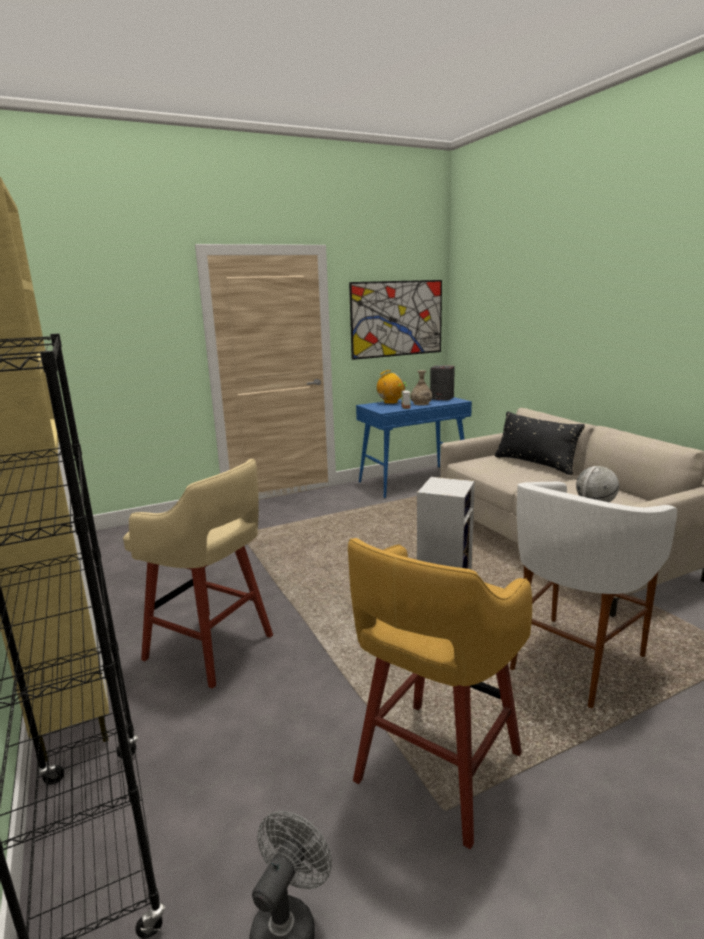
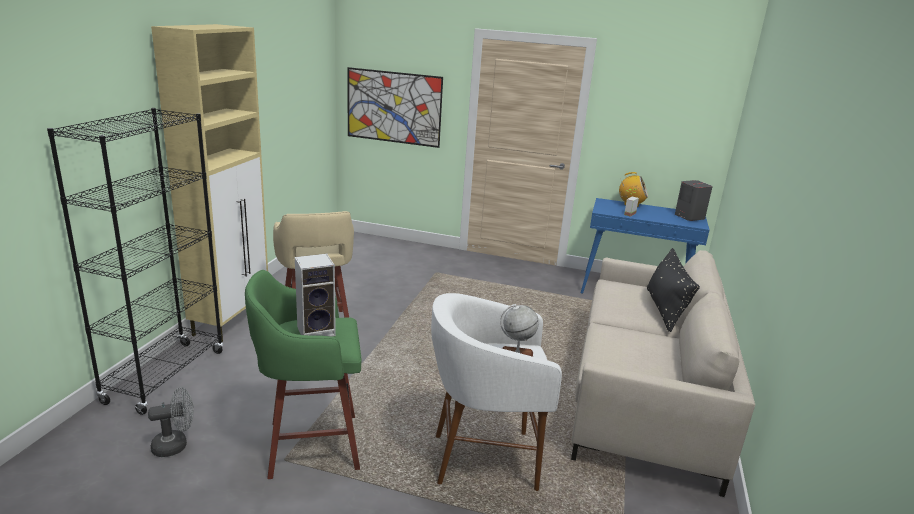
camera: 40 degrees right, 5 degrees up
(397, 319) = (666, 122): picture -> picture (393, 107)
(421, 404) = (653, 215): vase -> none
(435, 771) = (310, 445): yellow stool -> green stool

